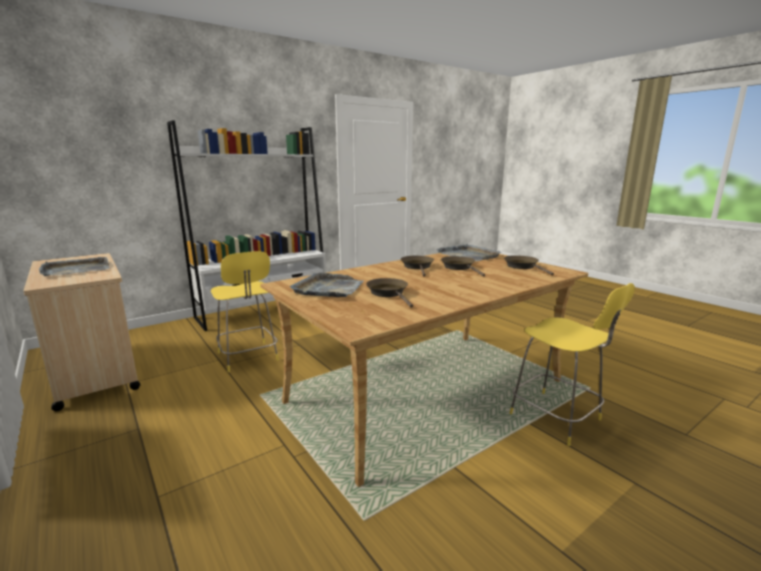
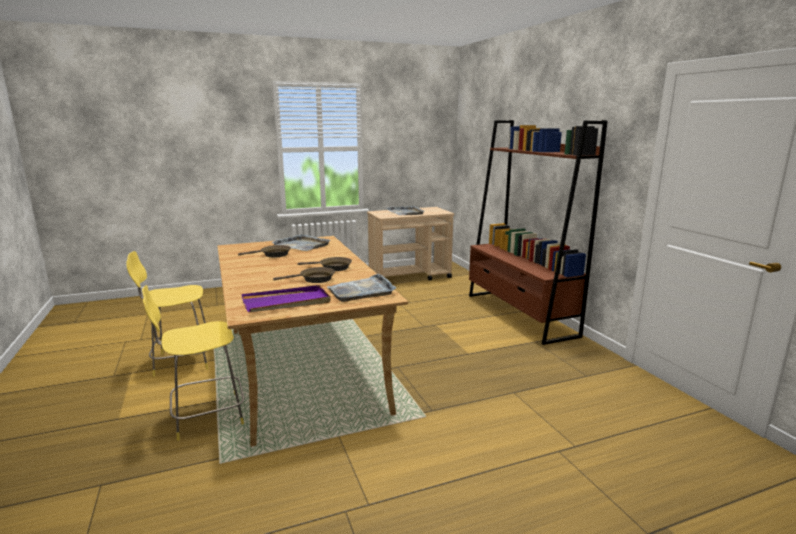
camera: 105 degrees right, 0 degrees up
(248, 357) = (408, 310): yellow stool -> yellow stool (181, 361)
(264, 310) = (519, 314): white bookcase -> brown bookcase
(523, 266) = (287, 302): brown frying pan -> purple tray

